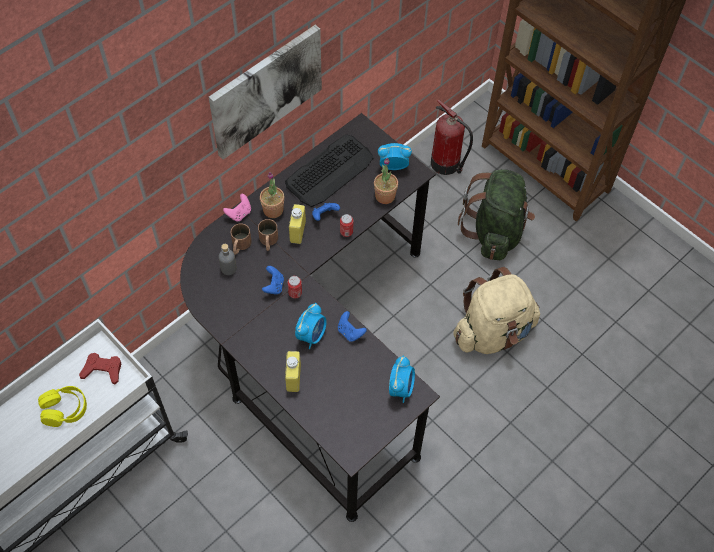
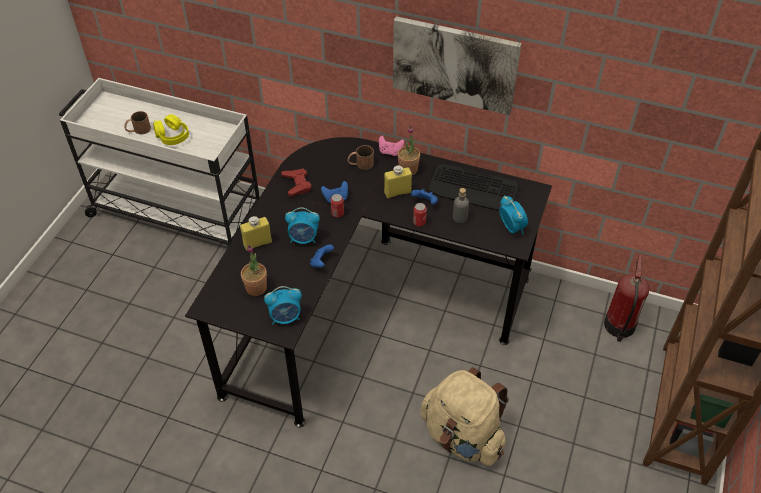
camera: 65 degrees right, 10 degrees down
(102, 370) = (213, 141): red game controller -> red game controller (297, 184)
(228, 268) = (335, 166): grey bottle -> grey bottle (459, 217)
(268, 241) = (376, 178): brown mug -> brown mug (138, 130)
(385, 196) = (475, 234): potted plant -> potted plant (256, 288)
(495, 231) = (575, 395): green backpack -> none

